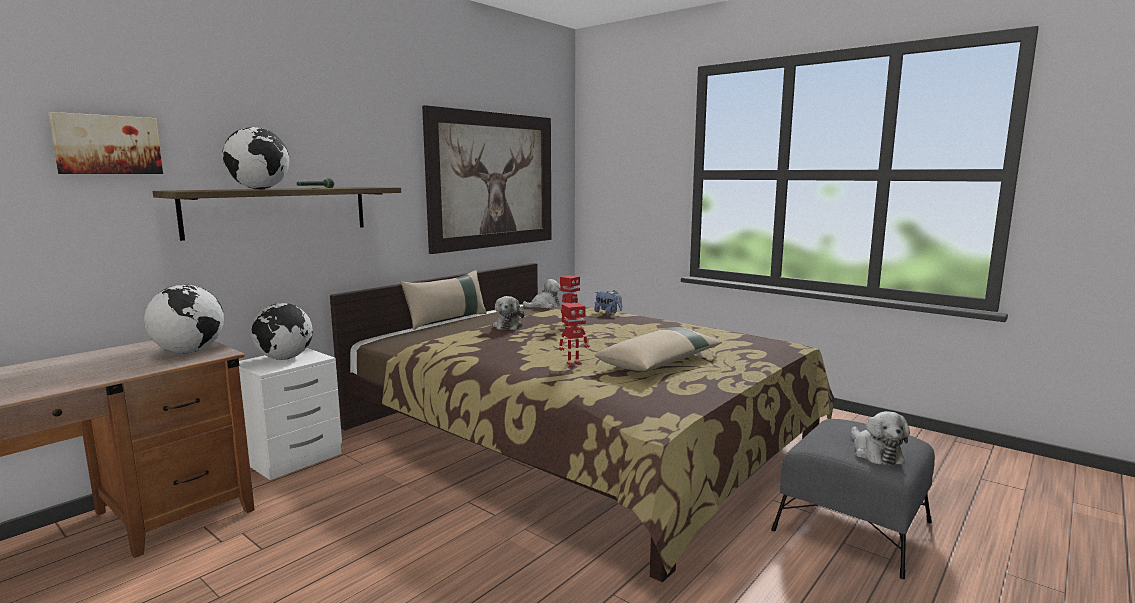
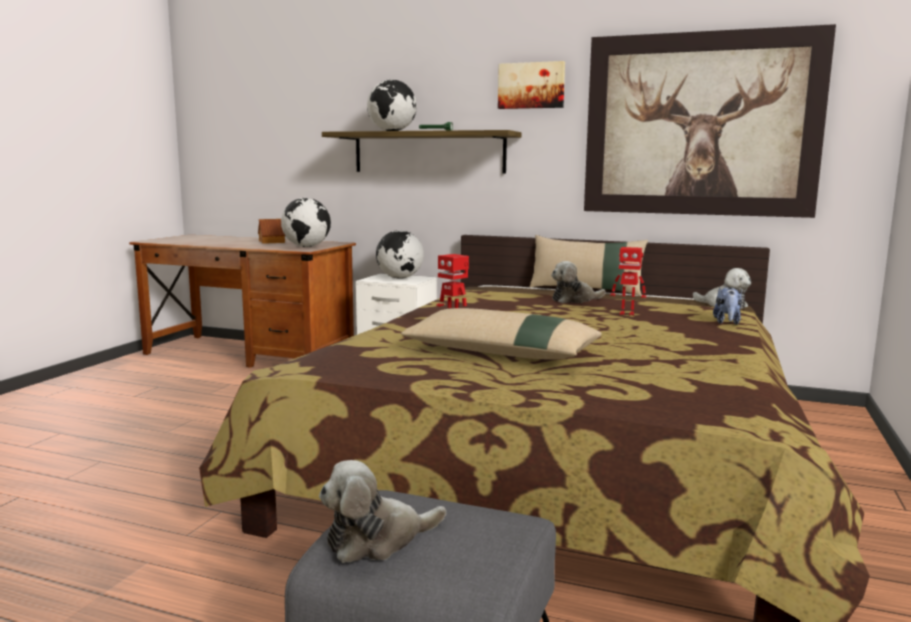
camera: 70 degrees right, 0 degrees up
(79, 364) = (271, 242): none -> toy house
(107, 145) = (323, 101): picture -> picture (531, 85)

